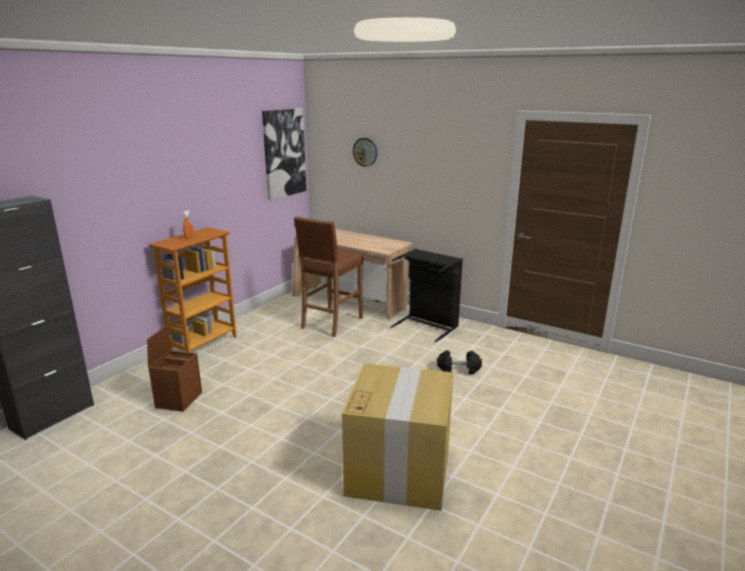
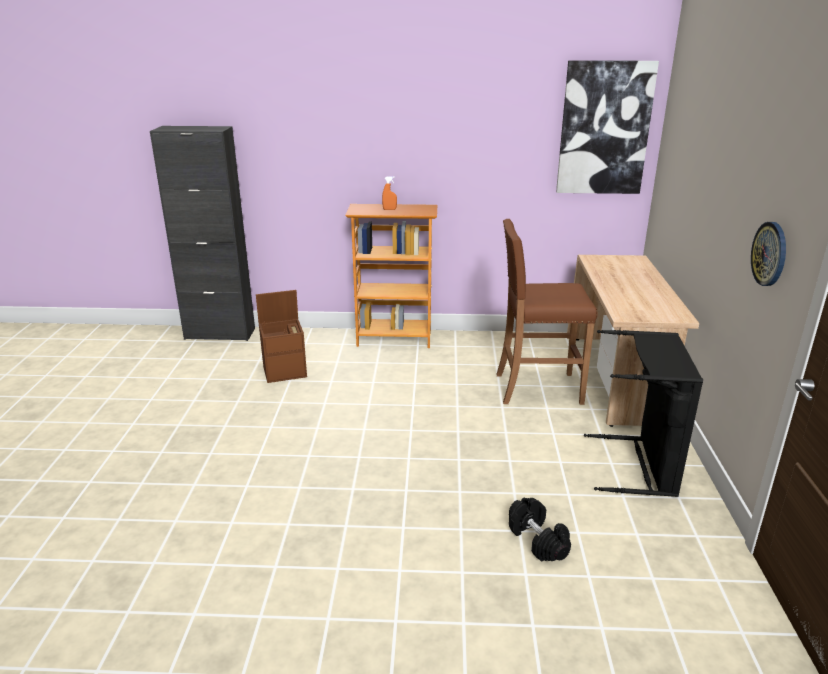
camera: 60 degrees right, 5 degrees up
(365, 152) = (698, 146): wall clock -> wall clock (770, 254)
(399, 469) = (249, 562): cardboard box -> none

